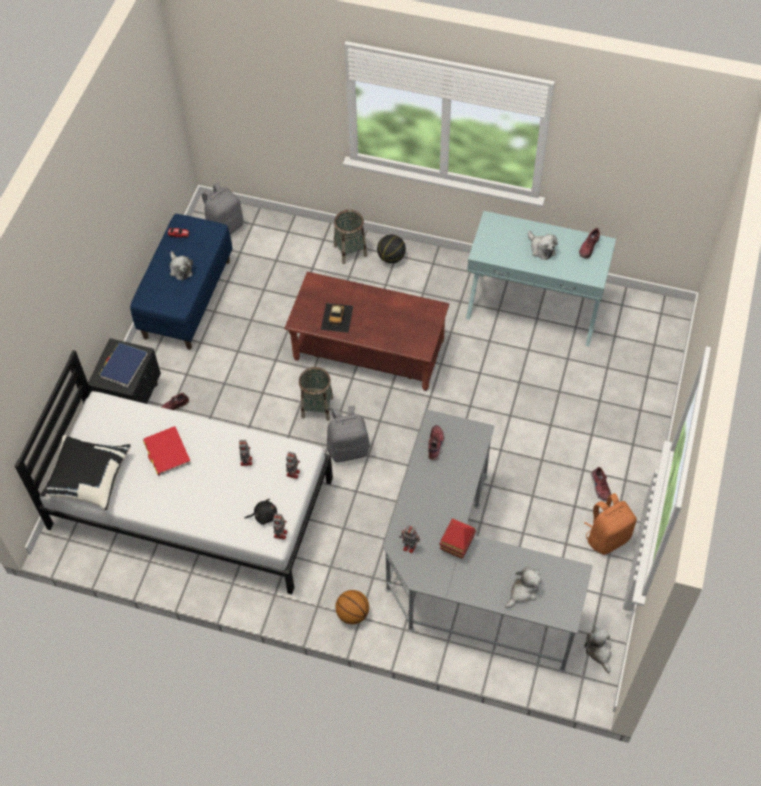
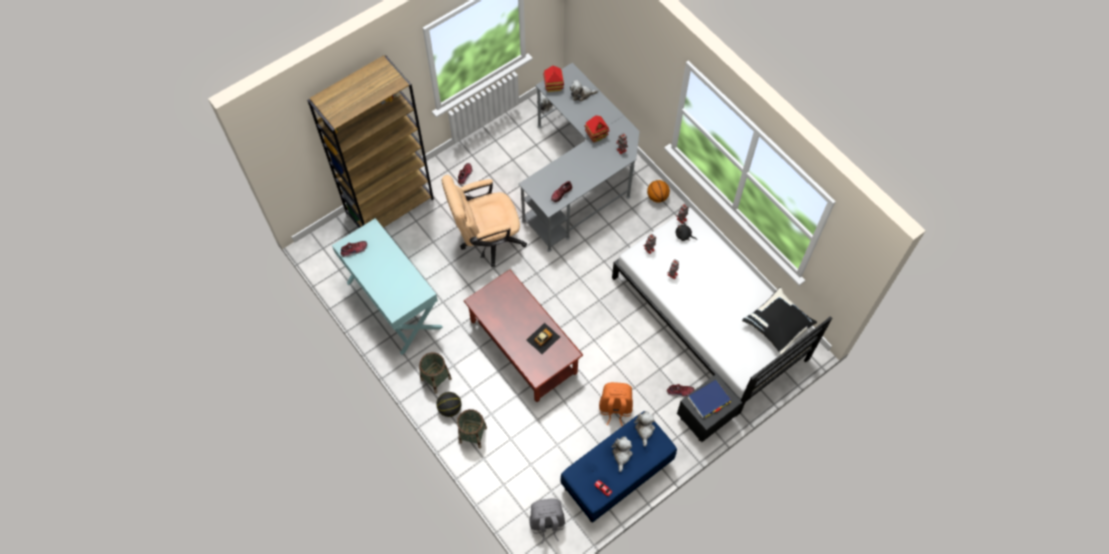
camera: 145 degrees left, 5 degrees up
(167, 452) = (718, 310): red book -> none
(317, 407) = (587, 329): basket -> basket (436, 379)
(348, 448) = (588, 289): grey backpack -> none
(504, 429) = (486, 240): none -> beige office chair
(541, 249) = (384, 269): plush toy -> plush toy (644, 429)
(568, 579) = (553, 86): none -> toy house
(607, 536) = (487, 149): orange backpack -> orange backpack (615, 408)
(643, 398) = (390, 206): none -> brown bookcase

